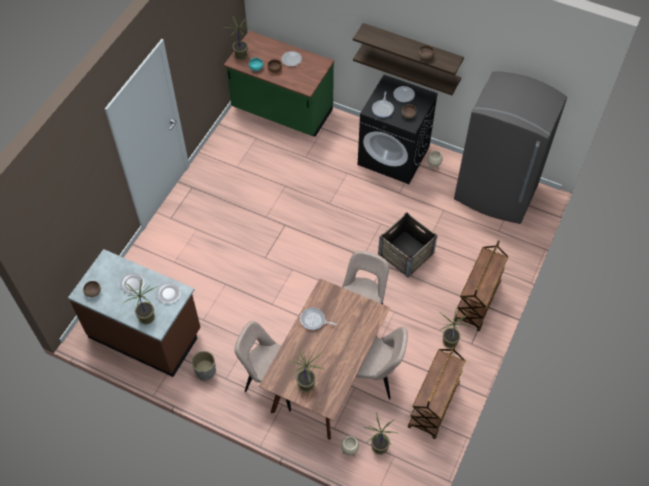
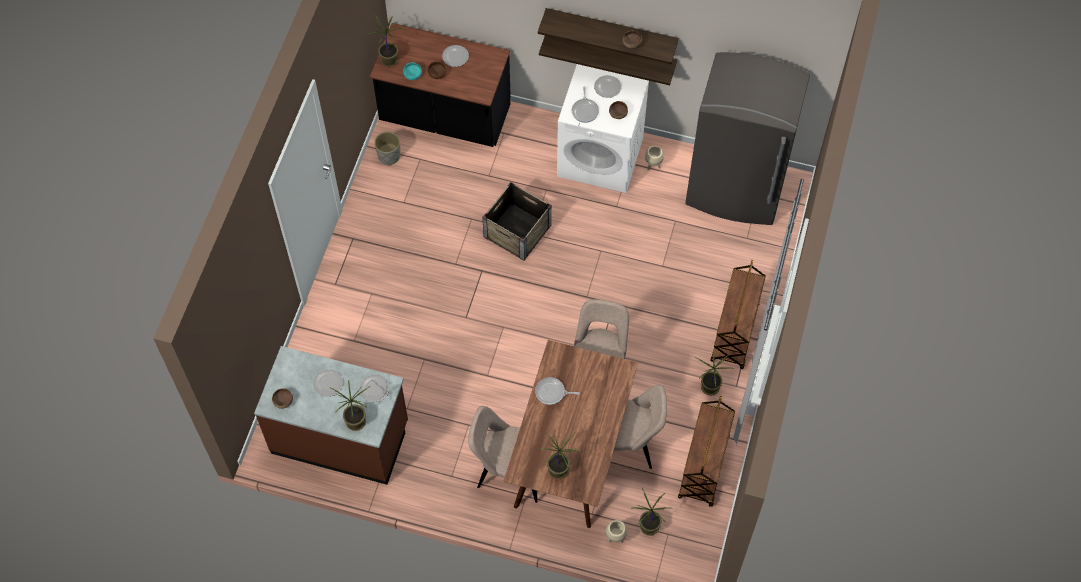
camera: 10 degrees left, 5 degrees up
(205, 371) = (425, 471): grey planter -> grey planter (389, 156)
(282, 111) = (445, 116): green counter -> black counter
(394, 155) = (601, 157): black washing machine -> white washing machine
(406, 253) = (639, 284): crate -> crate (517, 231)

